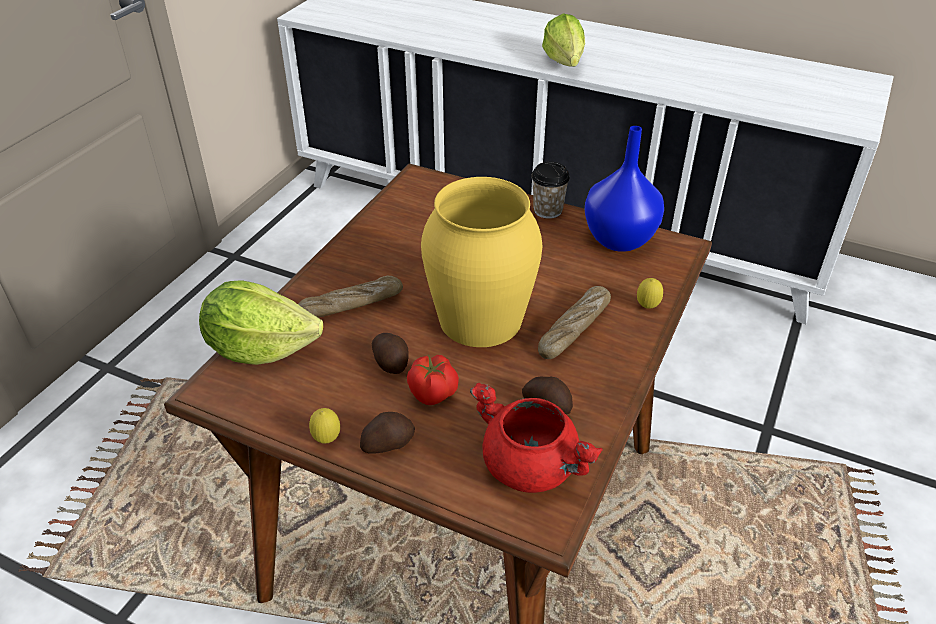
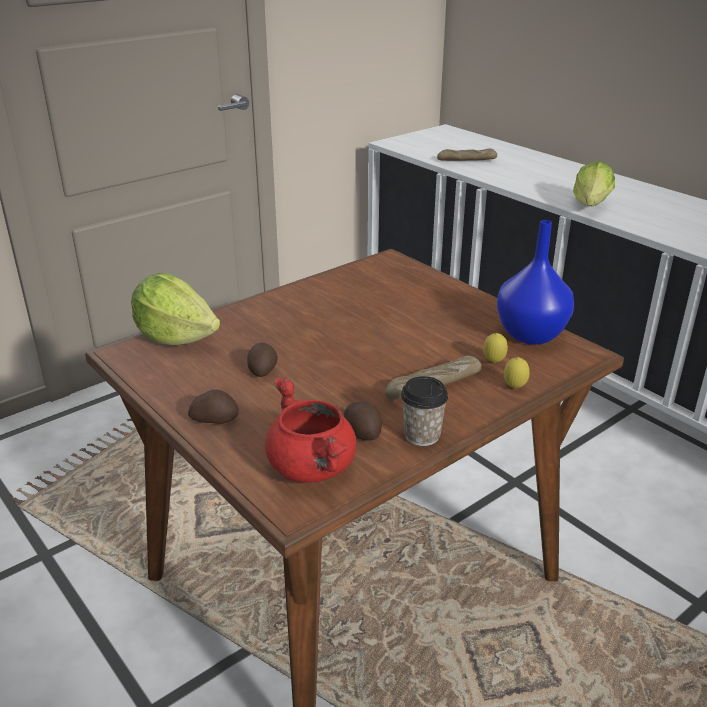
camera: 25 degrees right, 10 degrees down
(327, 440) = (172, 404): lemon -> lemon (493, 362)
(350, 306) = (263, 327): bread -> bread (466, 160)
(433, 393) = (277, 398): tomato -> none
(479, 319) = (357, 360): yellow vase -> none
(548, 210) = (482, 301): cup -> cup (422, 435)

